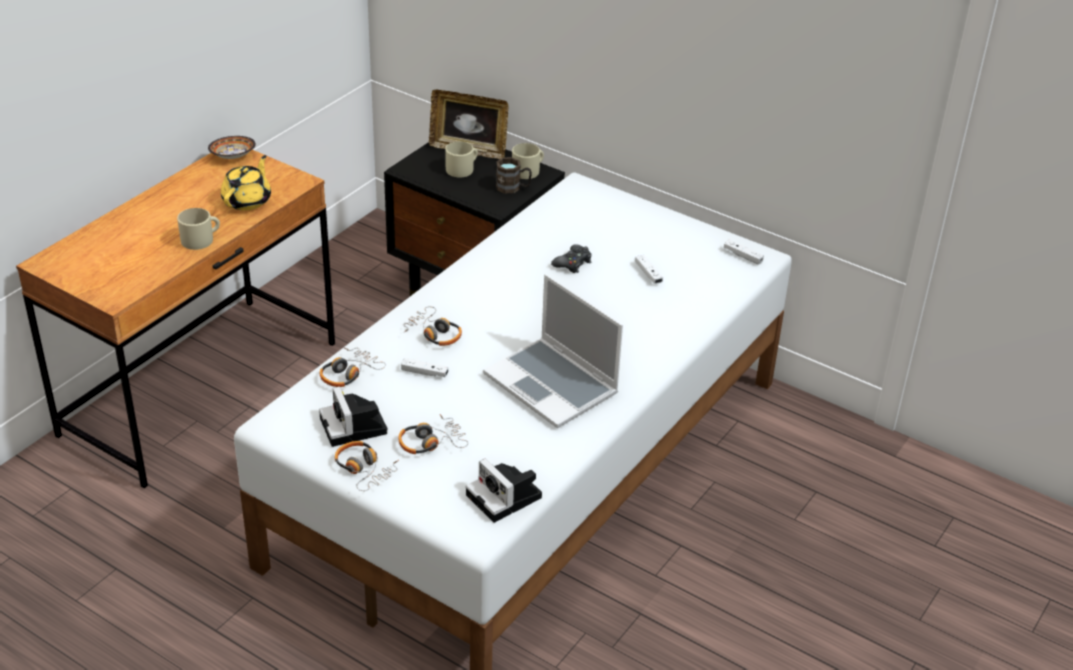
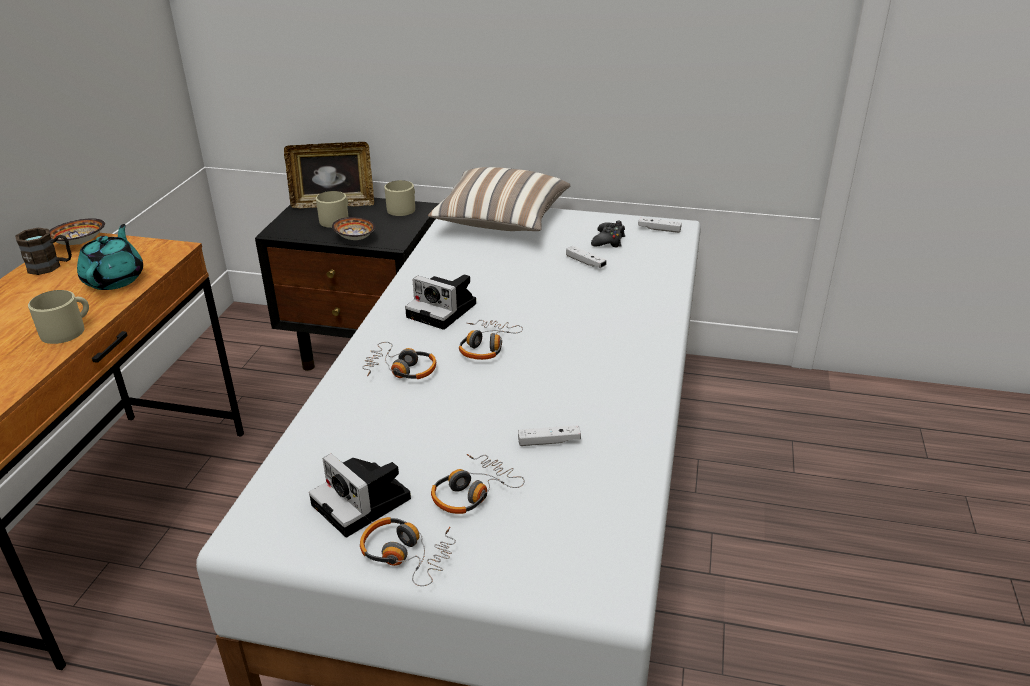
camera: 20 degrees left, 5 degrees down
(247, 200) = (115, 279): yellow teapot -> turquoise teapot
(349, 373) = (322, 439): headphones -> headphones (486, 346)
(424, 372) = (415, 414): white game controller -> white game controller (549, 441)
(467, 195) = (354, 239): none -> bowl
(506, 497) = (611, 533): camera -> camera (444, 310)
(513, 188) = (397, 224): brown mug -> brown mug (51, 266)
(553, 385) = (570, 387): laptop -> none
(572, 263) = (505, 270): black game controller -> black game controller (608, 241)
(602, 210) = (501, 222): none -> pillow

